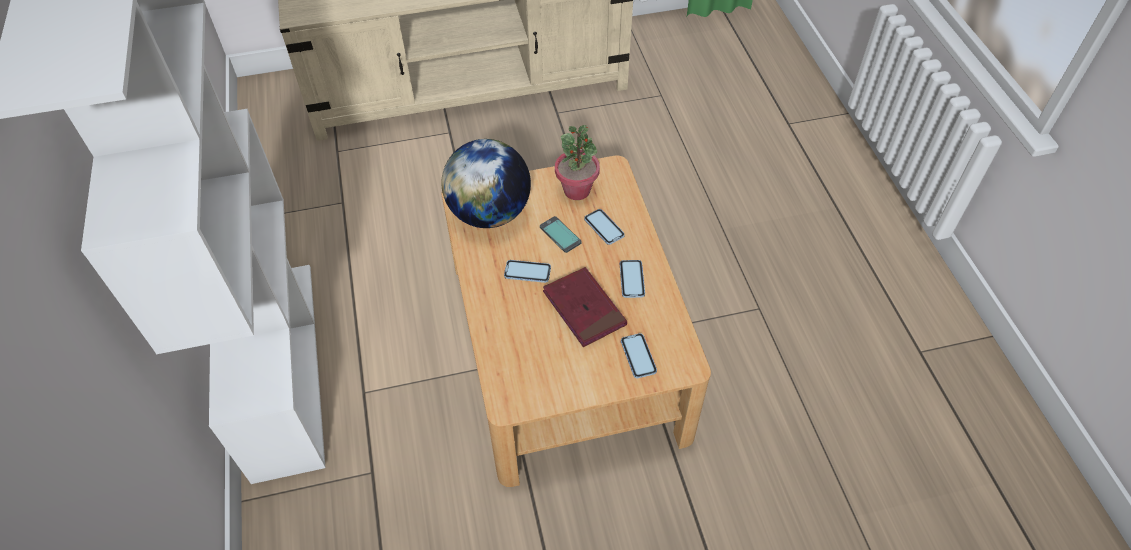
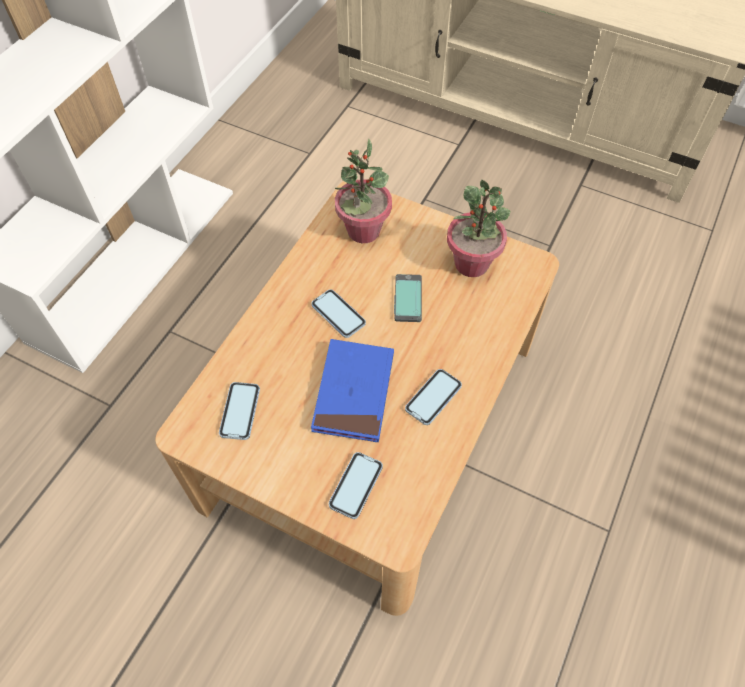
camera: 40 degrees right, 5 degrees up
(489, 213) = (363, 231): globe -> potted plant
(584, 309) = (353, 392): red book -> blue book
(604, 227) = (460, 321): phone -> phone (240, 411)

